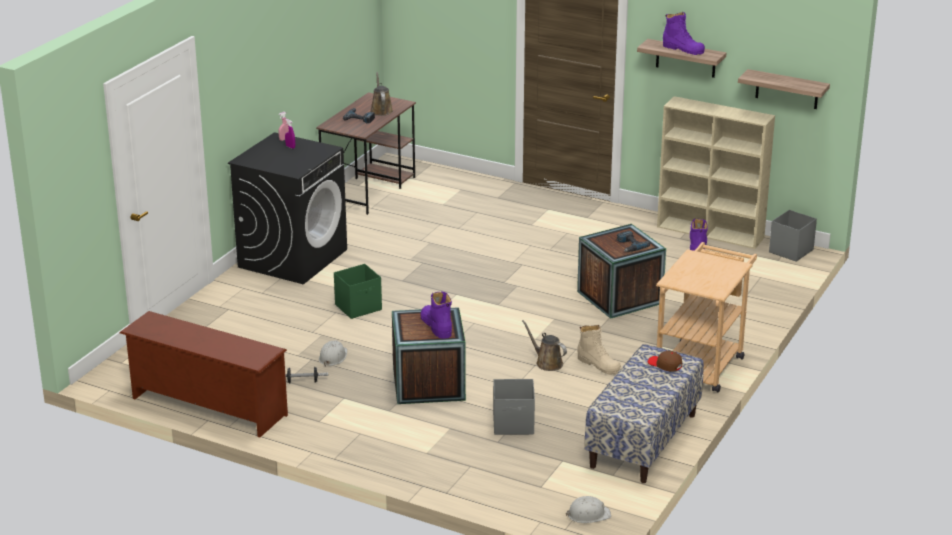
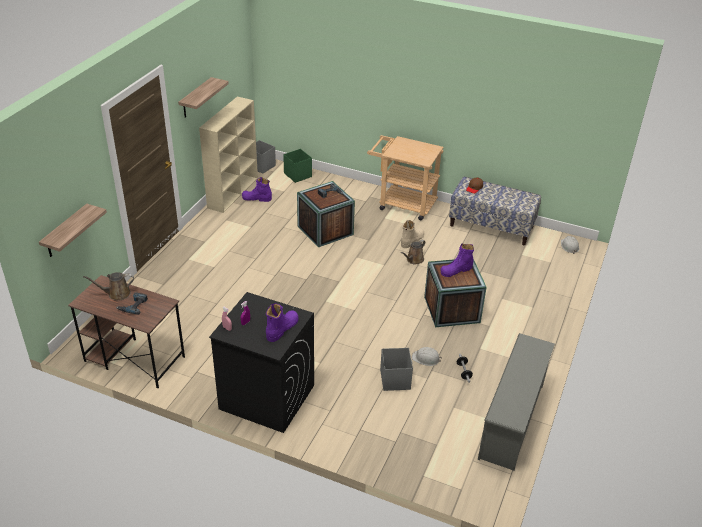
camera: 95 degrees left, 10 degrees up
(207, 407) = (512, 421): brown shoe rack -> grey shoe rack
(359, 307) = (350, 350): green storage box -> green storage box (297, 175)
(514, 424) = (489, 272): grey storage box -> grey storage box (395, 379)
(683, 49) = (203, 90): purple boot -> purple boot (282, 328)
(787, 89) = (235, 77): shelf -> shelf (65, 232)

